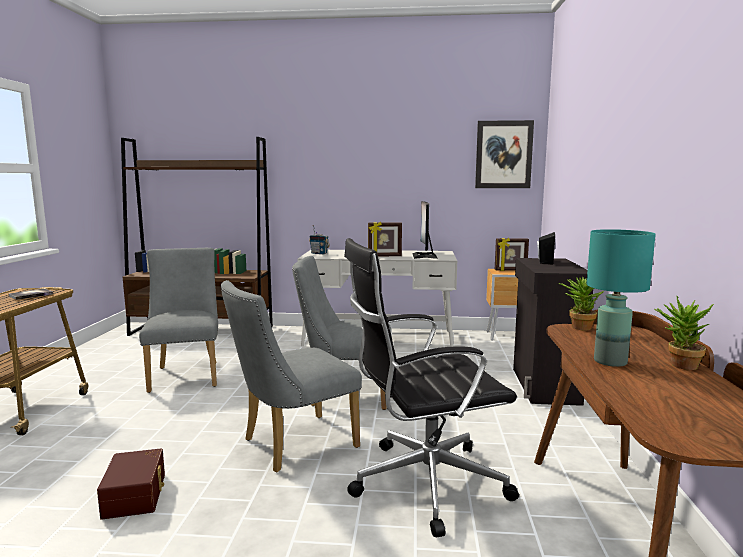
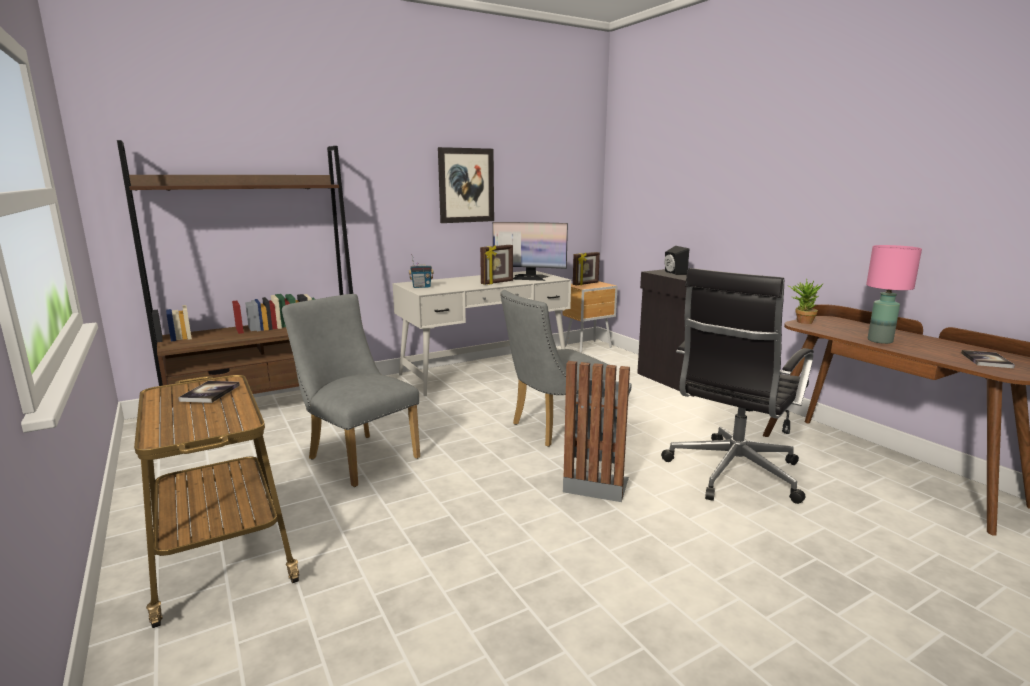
camera: 35 degrees left, 5 degrees up
(136, 495) = (555, 573): brown storage box -> none
(292, 445) = (596, 482): grey chair -> grey trash can
(424, 255) = (529, 278): monitor -> monitor turned 45 degrees counterclockwise
(503, 154) = (573, 170): picture -> picture (466, 185)
(609, 361) = (879, 341): turquoise table lamp -> pink table lamp
(678, 365) = (908, 335): potted plant -> none
(697, 415) = (986, 360): none -> book

